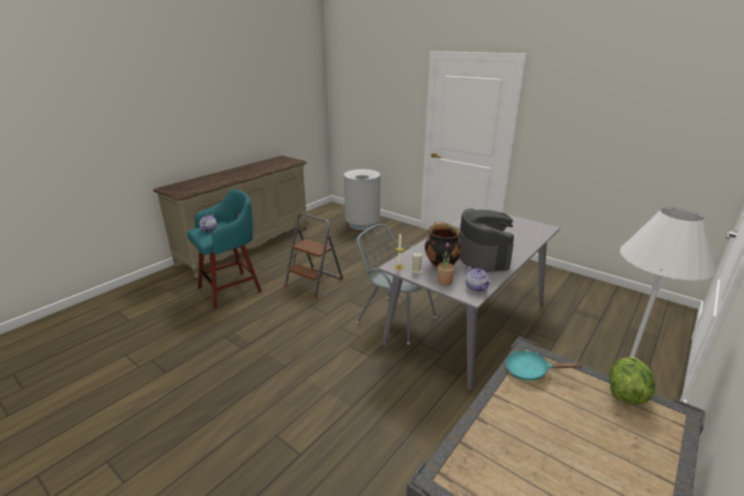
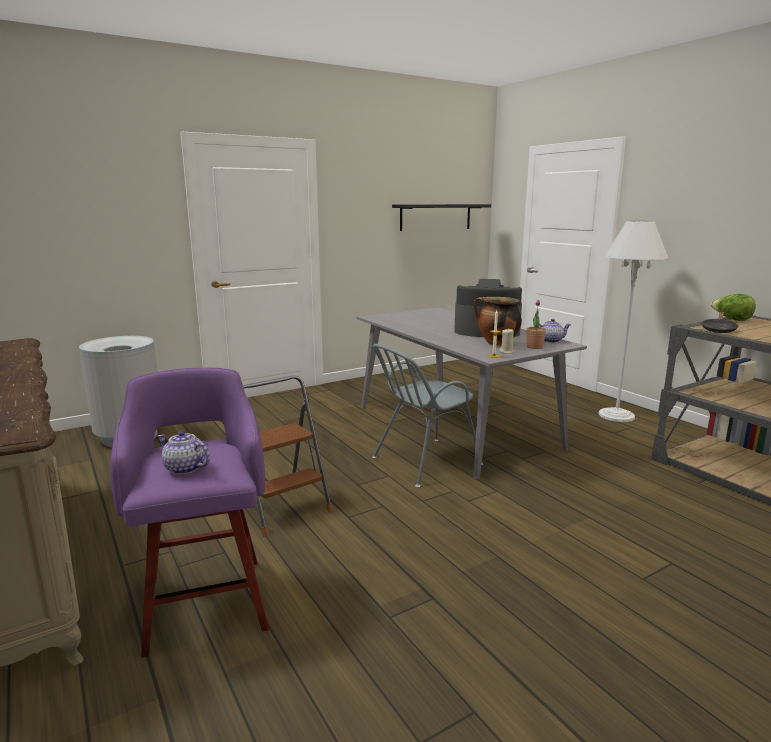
camera: 70 degrees left, 10 degrees down
(232, 288) = (206, 600): turquoise stool -> purple stool
(531, 371) = (718, 329): turquoise frying pan -> black frying pan
(657, 138) = (435, 217): none -> black shelf

